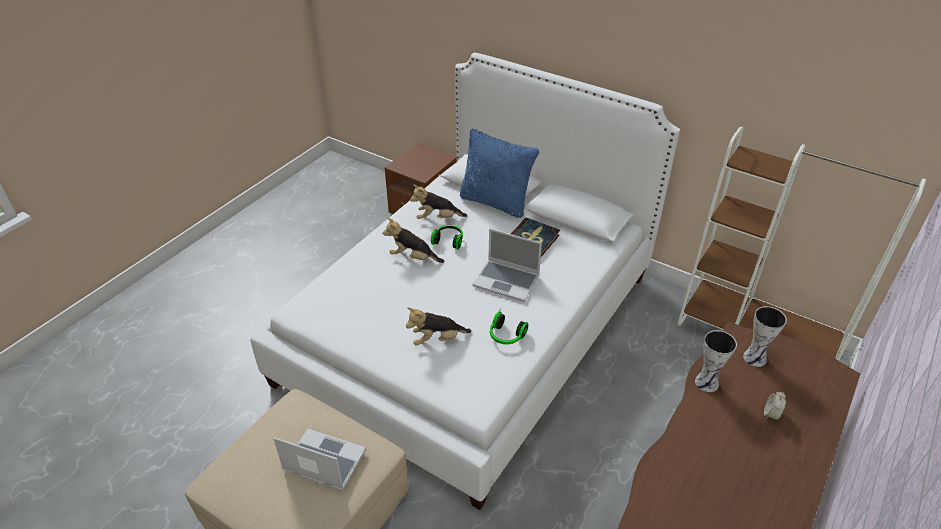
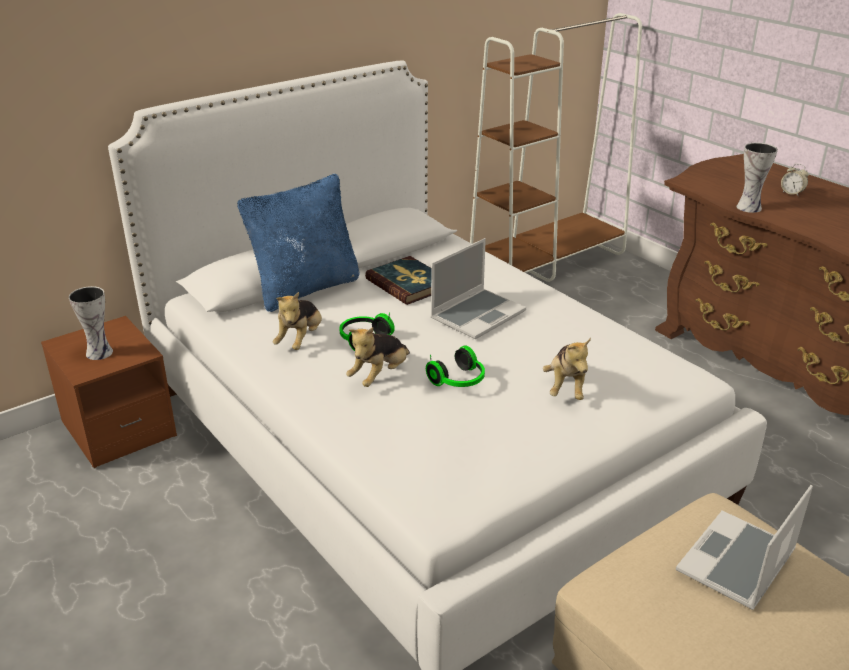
camera: 70 degrees left, 10 degrees down
(506, 336) = (581, 336): headphones -> headphones (459, 381)
(755, 358) = (719, 182): vase -> vase (100, 352)

